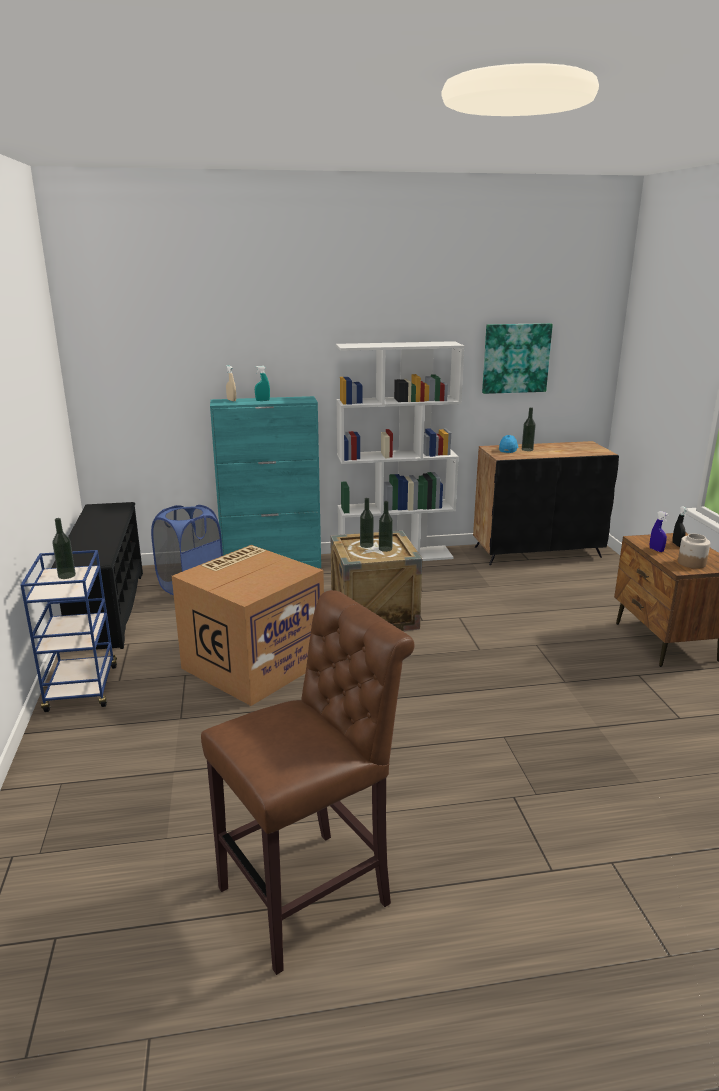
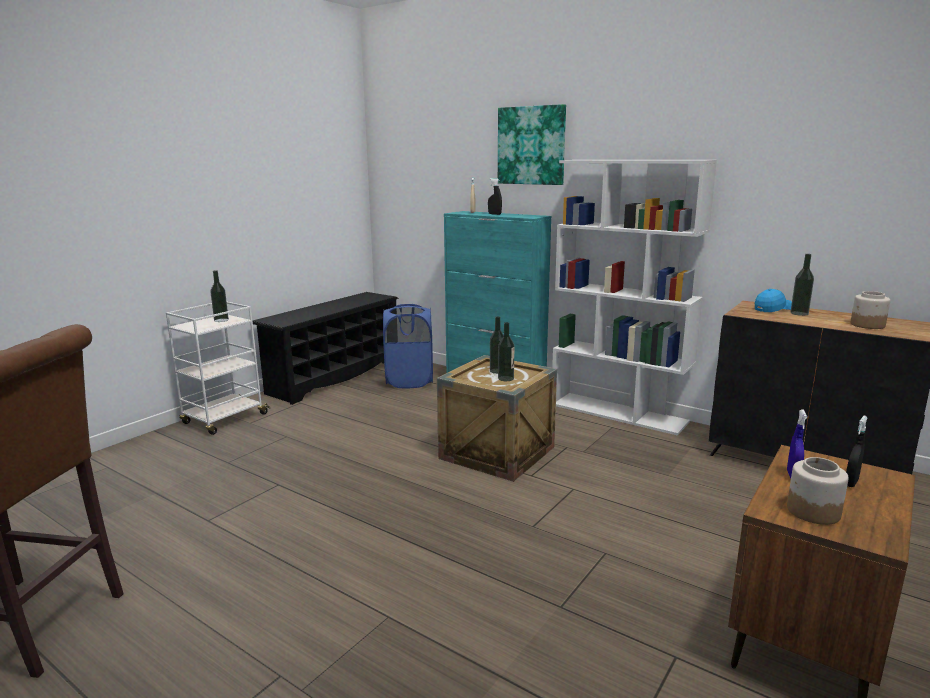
camera: 45 degrees right, 5 degrees down
(82, 690) = (224, 419): blue cart -> white cart
(254, 663) = (338, 448): cardboard box -> none
(262, 400) = (494, 214): turquoise spray bottle -> black spray bottle
(515, 358) = (809, 186): picture -> picture (531, 145)
(571, 450) = (867, 325): none -> jar

